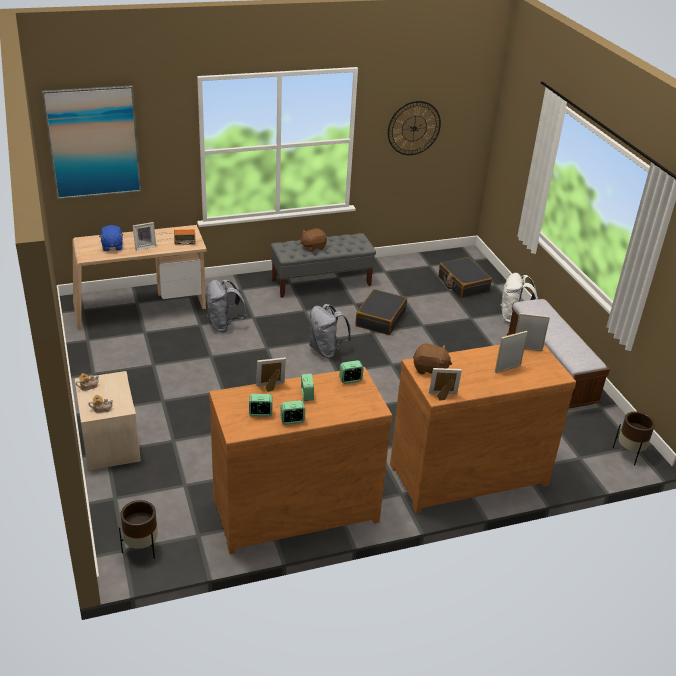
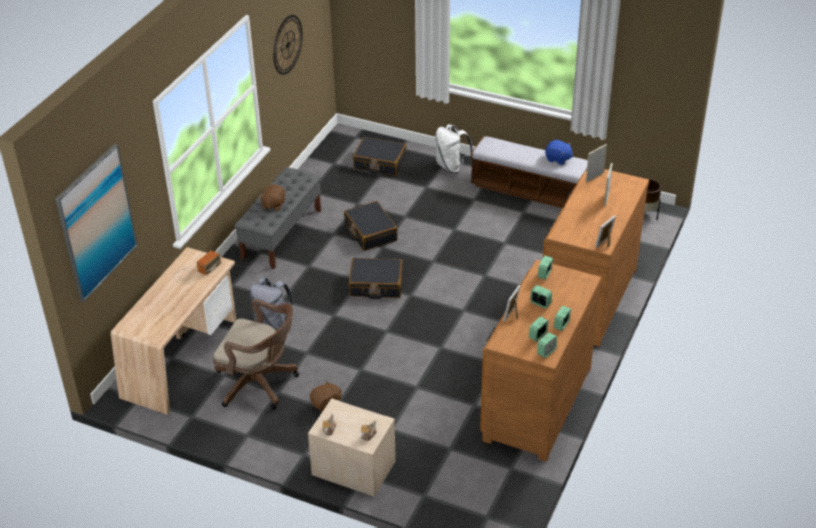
camera: 45 degrees left, 5 degrees up
(112, 246) = (159, 313): blue plush toy -> blue plush toy (558, 159)
(141, 548) = (494, 506): brown planter -> none
(145, 246) = (185, 294): picture frame -> none
(153, 352) = (260, 384): none -> brown office chair
(244, 428) = (546, 352): none -> alarm clock
(326, 350) = (376, 285): grey backpack -> black suitcase
(430, 369) = (571, 232): brown plush toy -> brown plush toy (326, 404)

